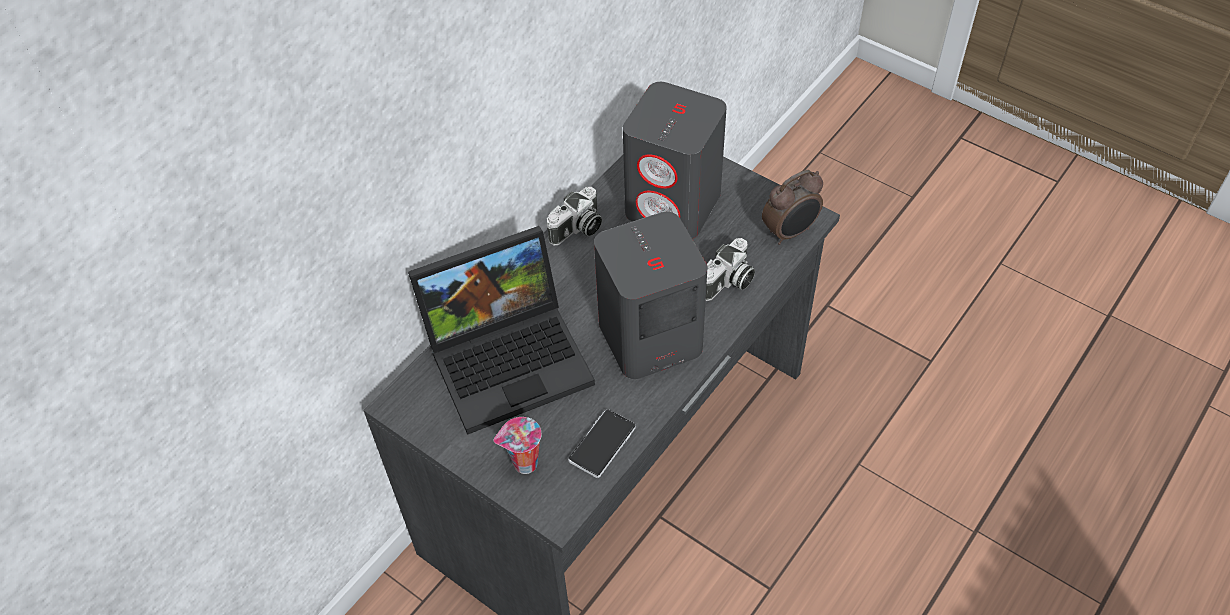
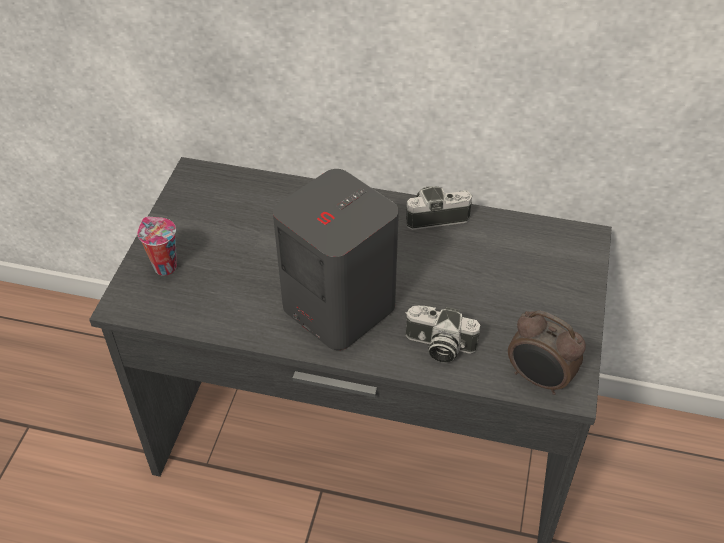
camera: 65 degrees right, 5 degrees down
(511, 356) = (271, 221): laptop -> none
(578, 229) = (436, 216): camera -> camera turned 150 degrees clockwise
(602, 444) = (204, 311): phone -> none
(674, 204) = (512, 273): grey speaker -> none

